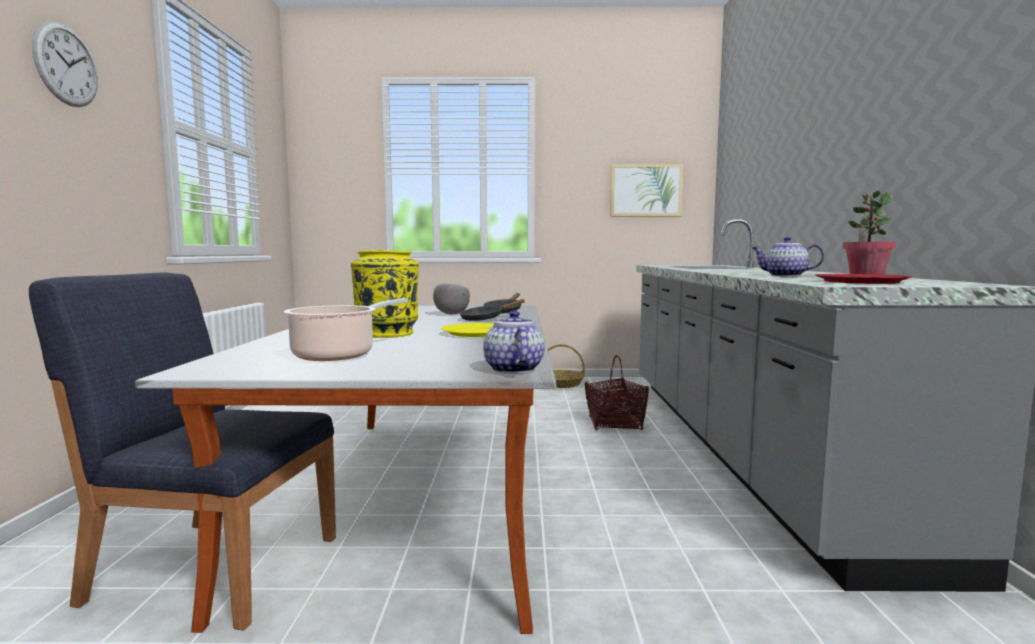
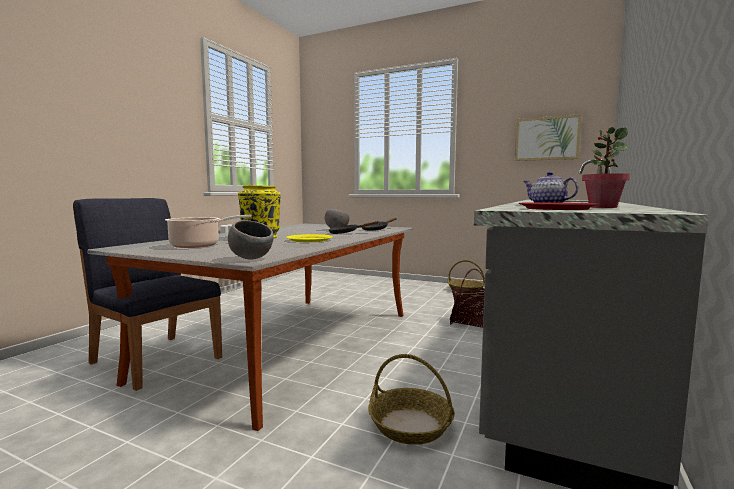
camera: 25 degrees right, 0 degrees up
(66, 65) = (142, 90): wall clock -> none
(512, 369) = (251, 258): teapot -> grey bowl
(702, 568) = (411, 425): none -> basket

